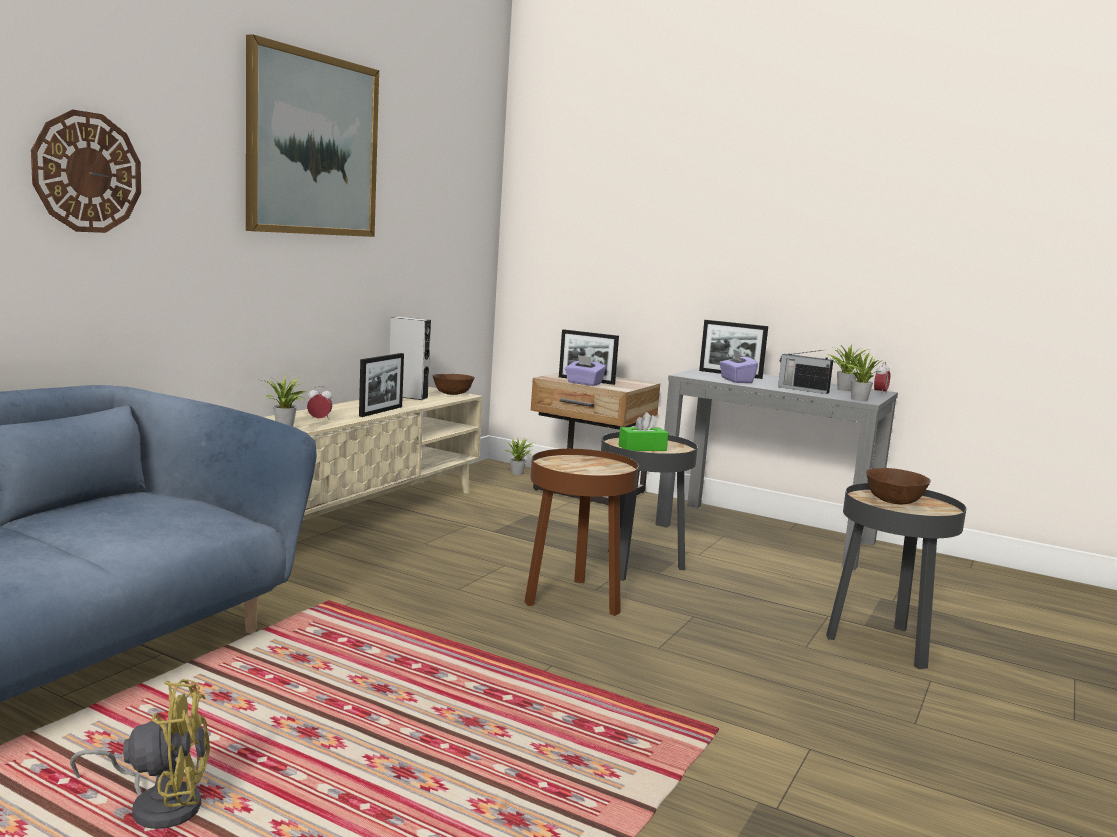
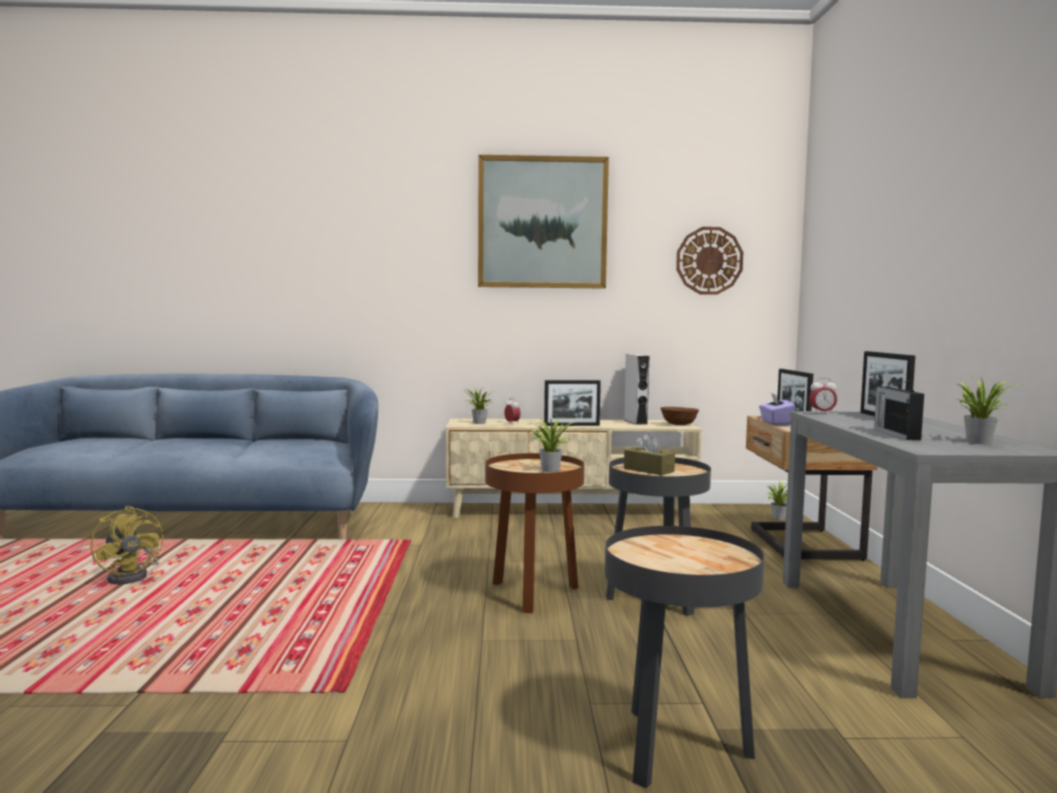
camera: 60 degrees right, 5 degrees down
(87, 172) = (360, 256): wall clock -> wall clock (709, 260)
(642, 448) = (648, 470): green tissue box -> brown tissue box
(736, 380) = (850, 421): purple tissue box -> none
(857, 399) = (921, 447): potted plant -> potted plant (549, 469)
(880, 393) = (1022, 451): alarm clock -> alarm clock (822, 413)
(894, 502) = (682, 552): brown bowl -> none

